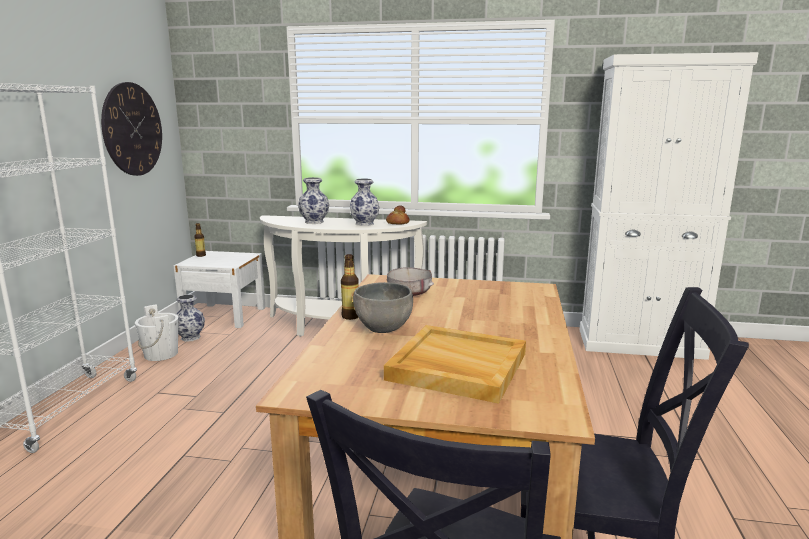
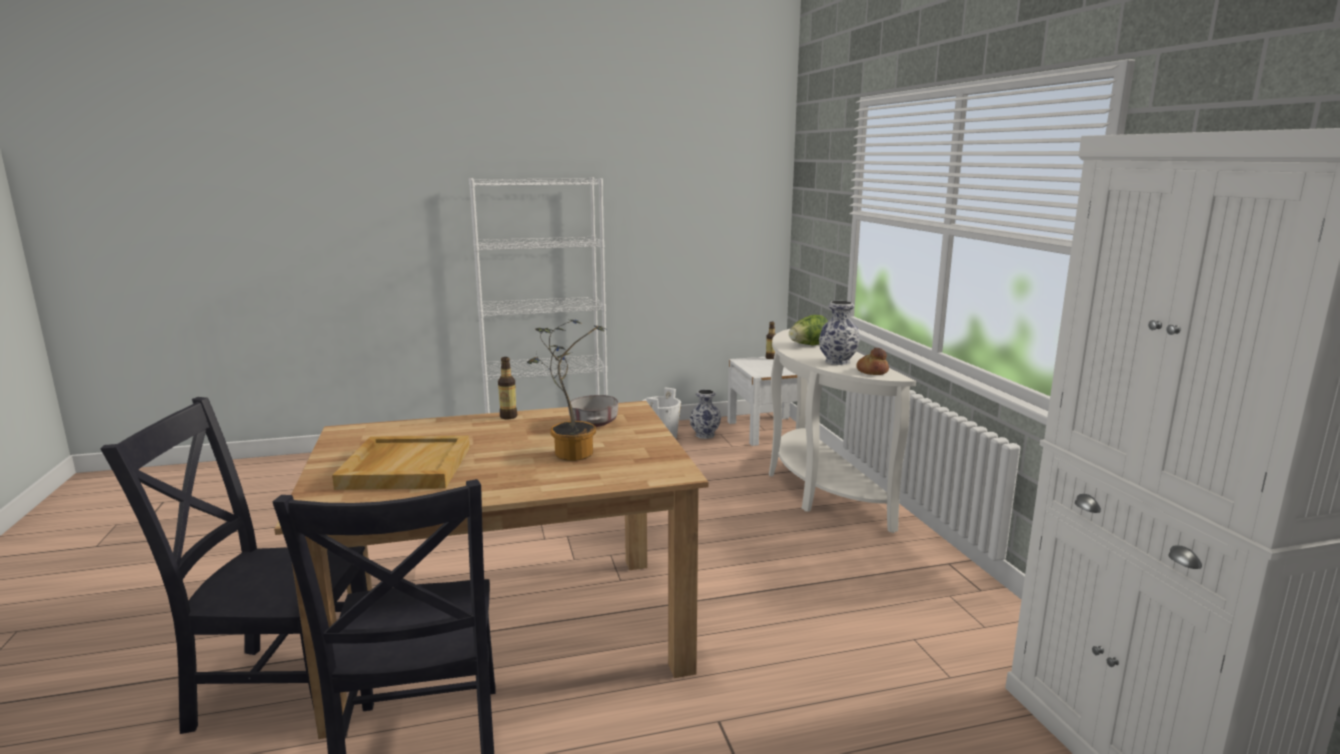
camera: 65 degrees right, 0 degrees up
(132, 129) = (711, 215): wall clock -> none
(315, 222) = (808, 345): vase -> lettuce
(383, 328) = (485, 431): grey bowl -> none
(470, 307) = (569, 452): none -> potted plant

